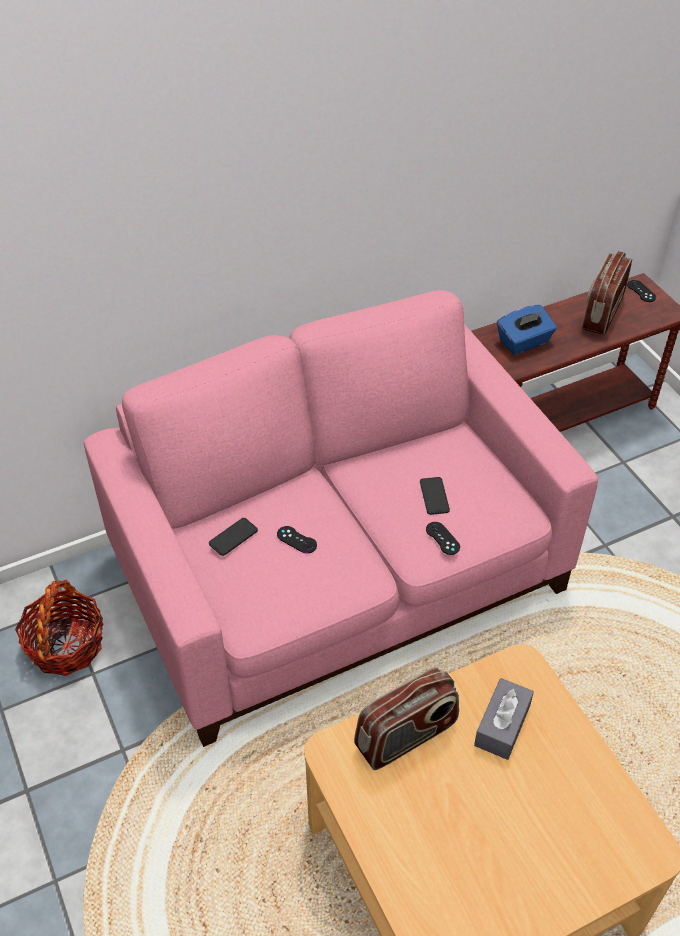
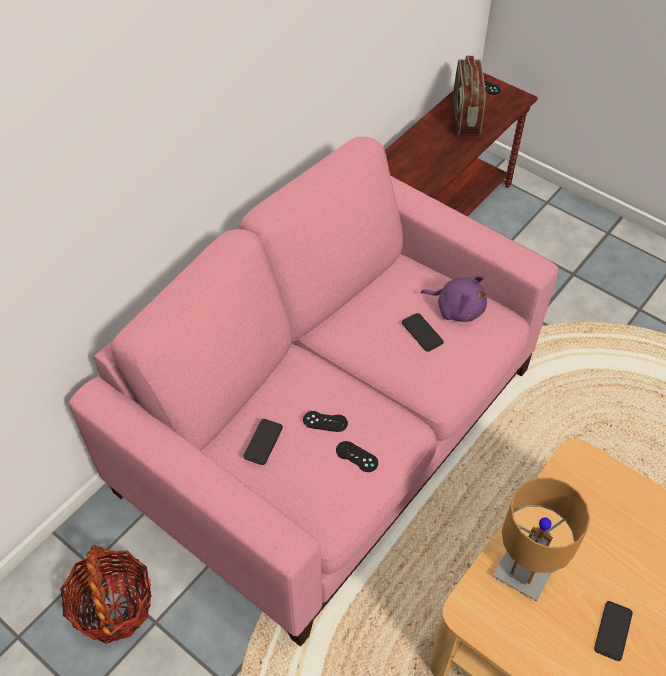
camera: 25 degrees left, 5 degrees up
(406, 736) = (524, 567): radio -> brown table lamp
(442, 538) = (452, 369): black game controller -> black game controller (357, 456)
(457, 825) = (613, 631): none -> phone
(483, 487) = (457, 308): none -> purple plush toy
(502, 725) = (596, 521): grey tissue box -> none
(524, 342) = (417, 163): blue tissue box -> none

